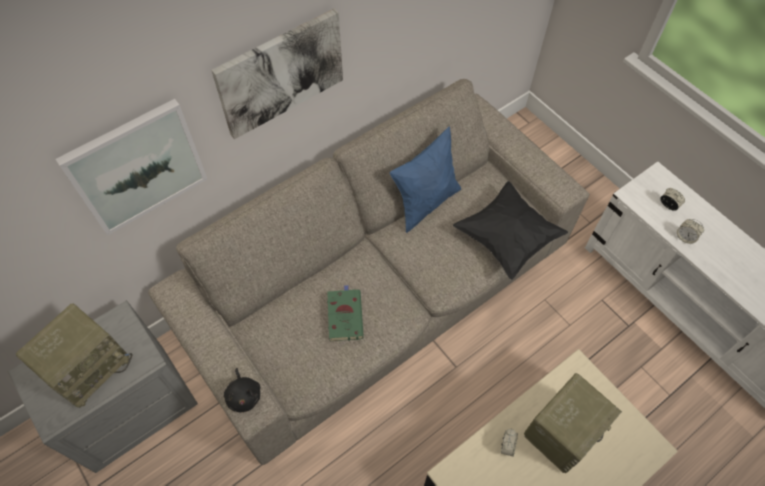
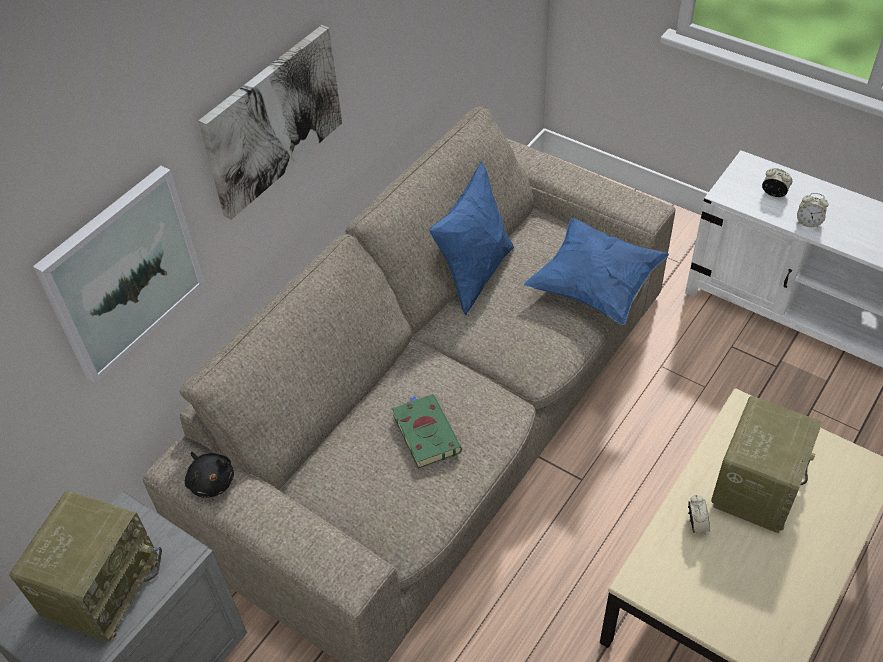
camera: 15 degrees left, 10 degrees down
(244, 395) = (333, 561): black plush toy -> black plush toy (211, 481)
(506, 238) = (594, 287): black pillow -> blue pillow

